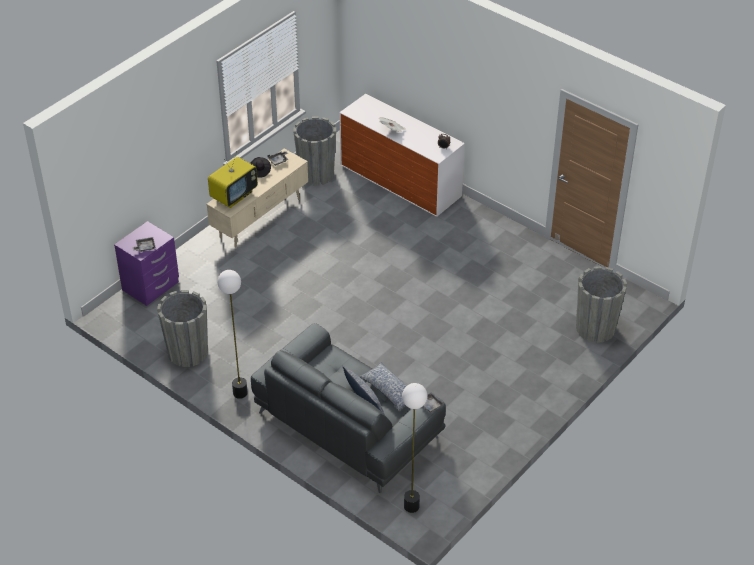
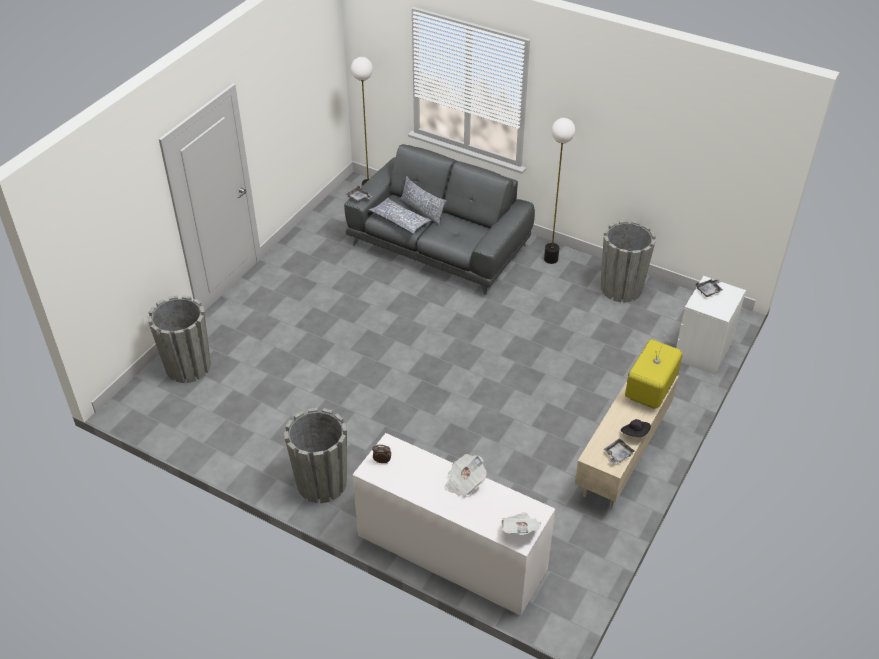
camera: 170 degrees right, 0 degrees up
(151, 286) = (702, 351): purple nightstand -> white nightstand
(316, 174) = (576, 545): grey planter -> grey planter (321, 483)
(365, 104) = (519, 530): none -> newspaper

